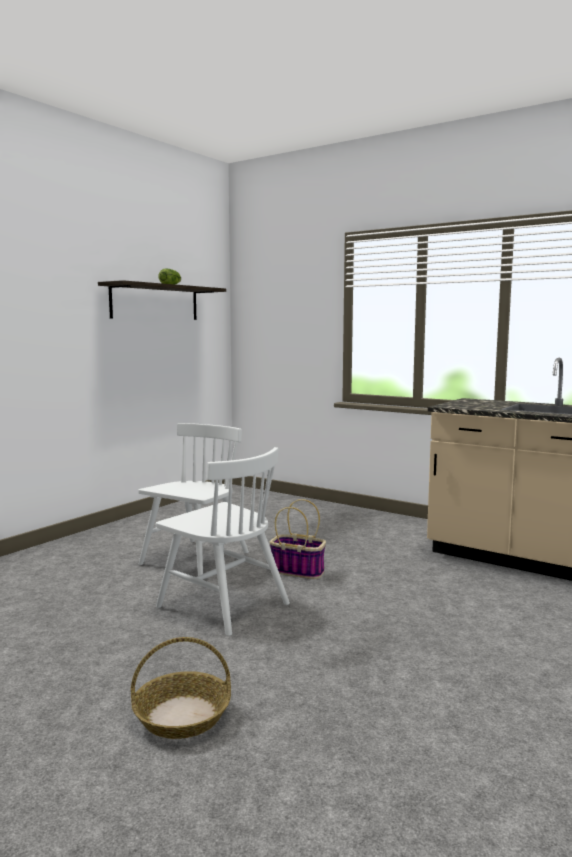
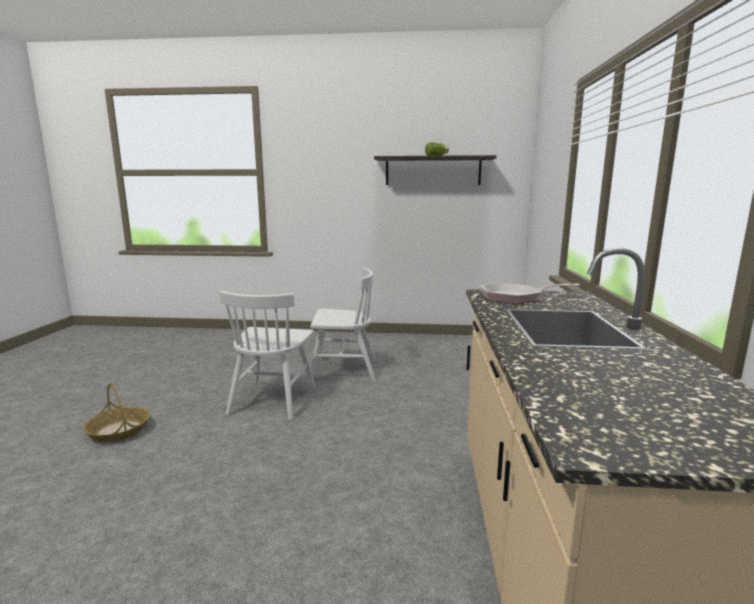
camera: 60 degrees right, 5 degrees up
(298, 571) = (358, 407): basket -> none
(469, 405) = (515, 298): none -> frying pan

